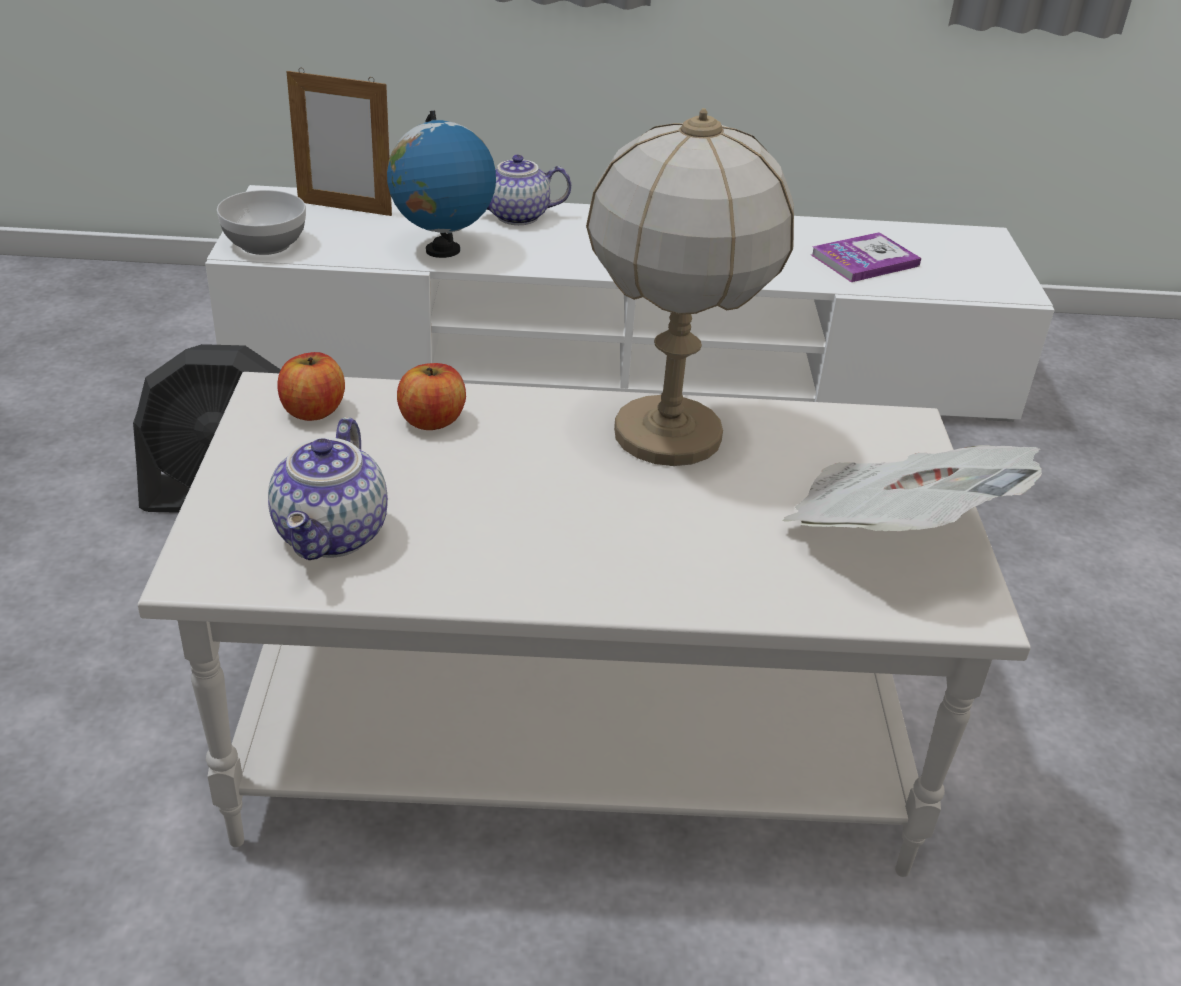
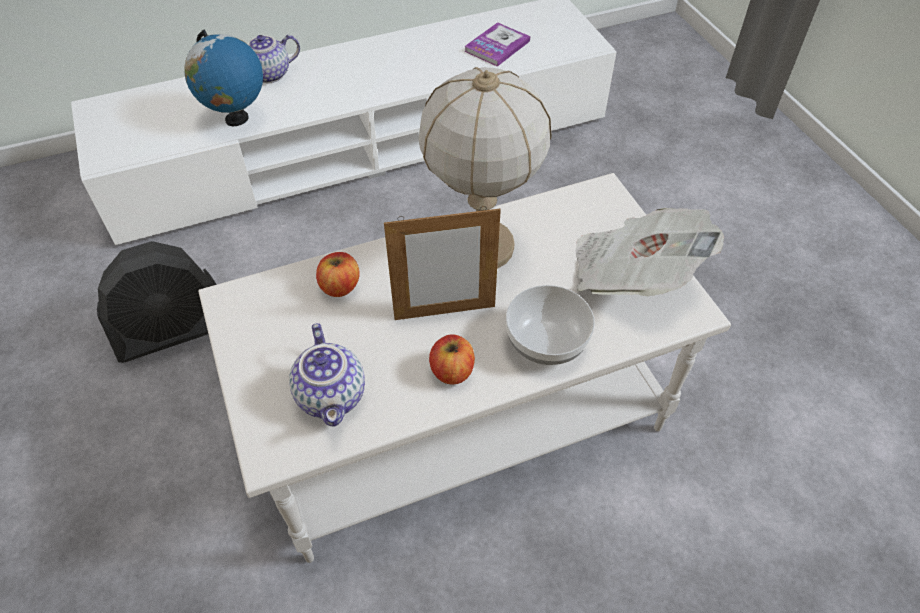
camera: 20 degrees left, 15 degrees up
(266, 244) = (115, 150): bowl -> bowl (547, 341)
(313, 411) = (263, 306): apple -> apple (452, 371)
(344, 208) = (150, 102): picture frame -> picture frame (444, 312)

